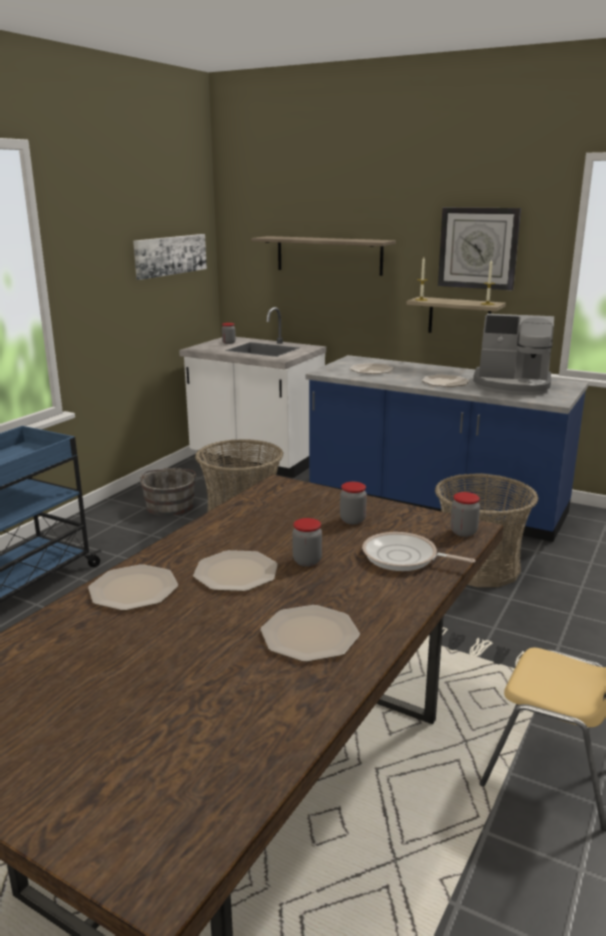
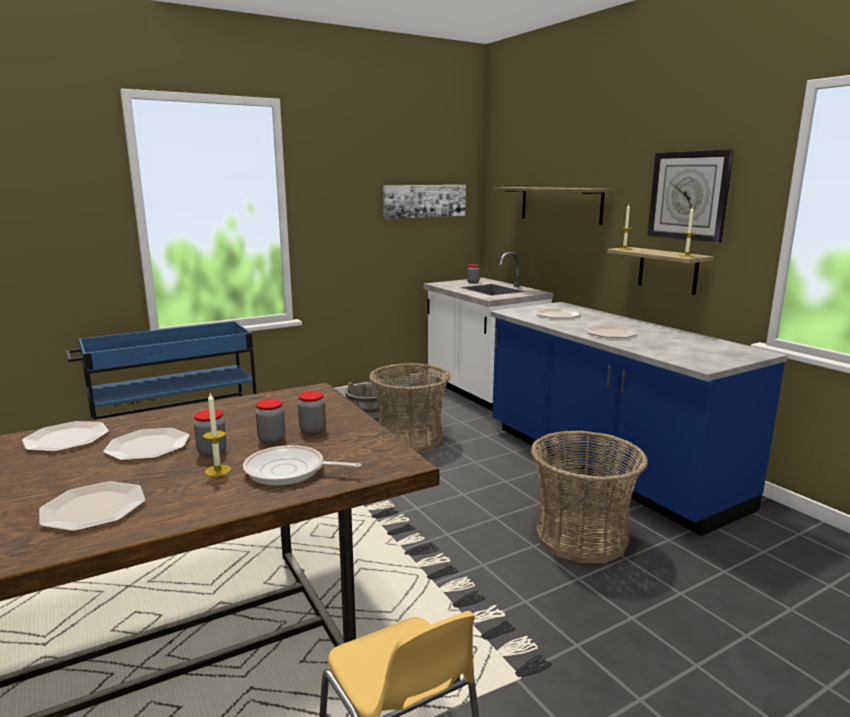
camera: 30 degrees right, 5 degrees down
(346, 574) = (218, 470): none -> candle
(404, 558) = (289, 471): frying pan -> frying pan turned 45 degrees counterclockwise
(463, 532) = (386, 464): jar -> jar (271, 439)
(512, 385) = (681, 345): coffee machine -> none

